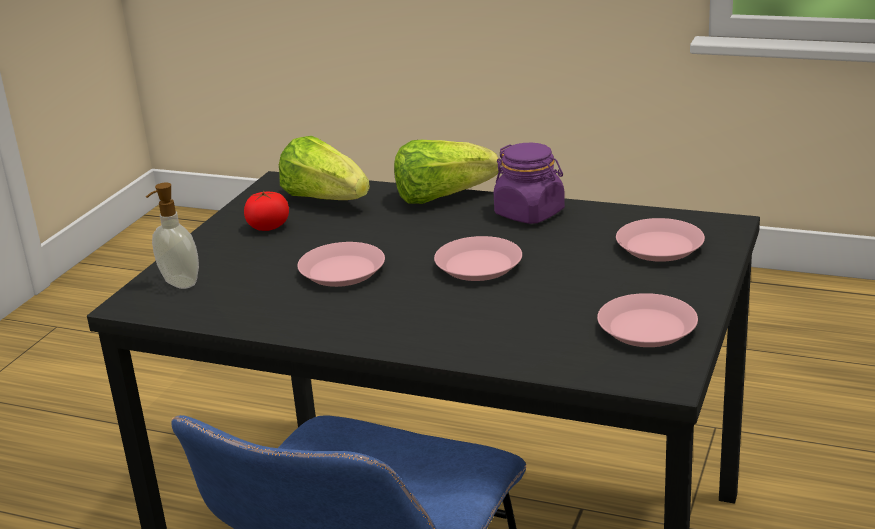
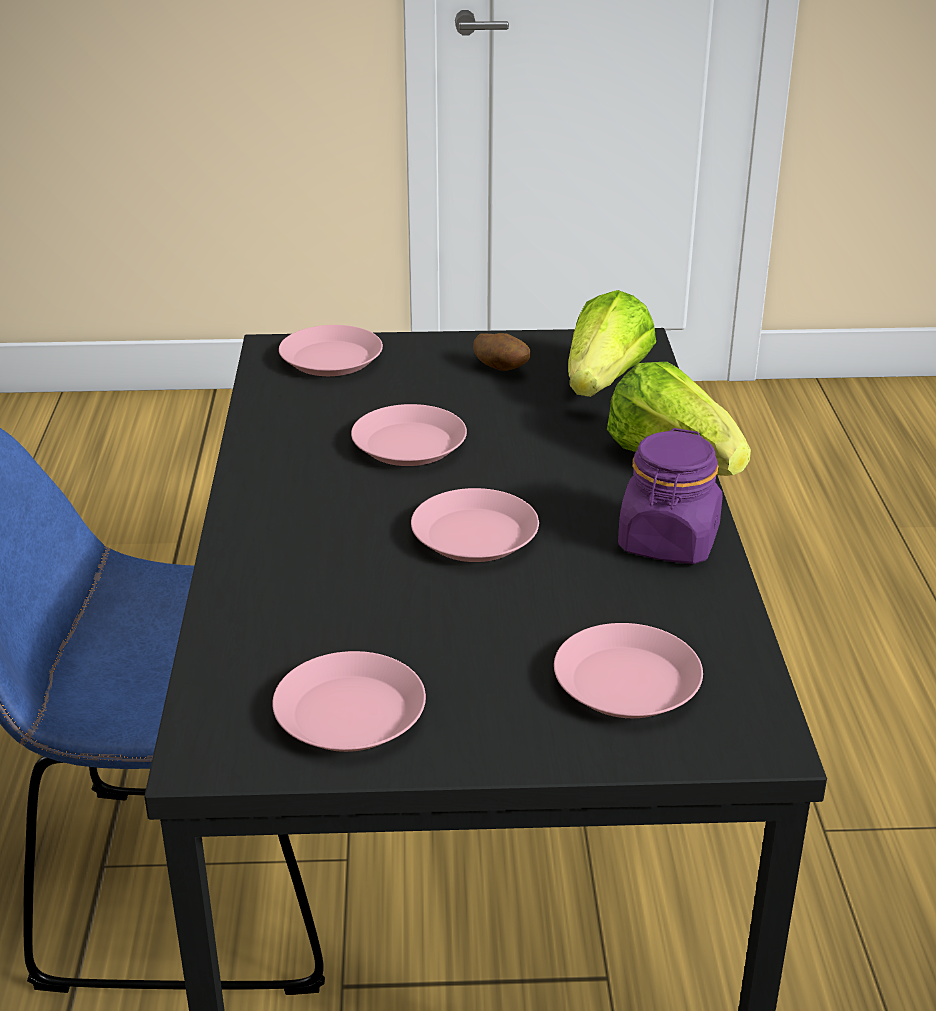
camera: 65 degrees right, 5 degrees up
(179, 283) = (332, 359): soap dispenser -> pink plate
(268, 227) = (501, 369): tomato -> potato

